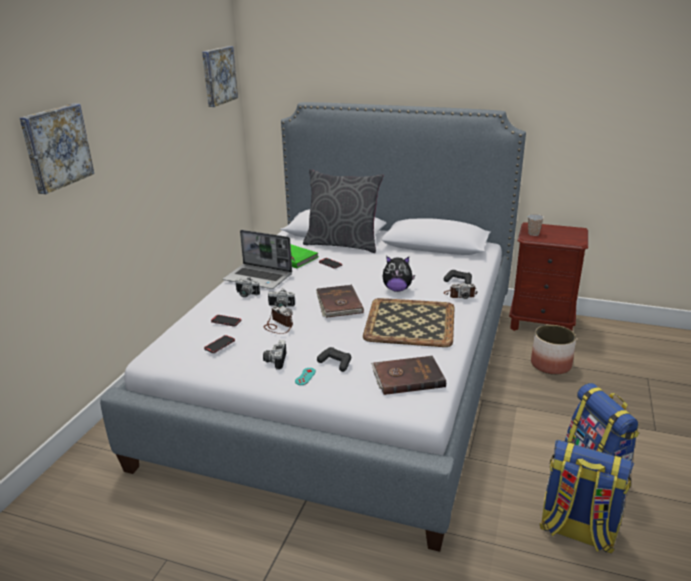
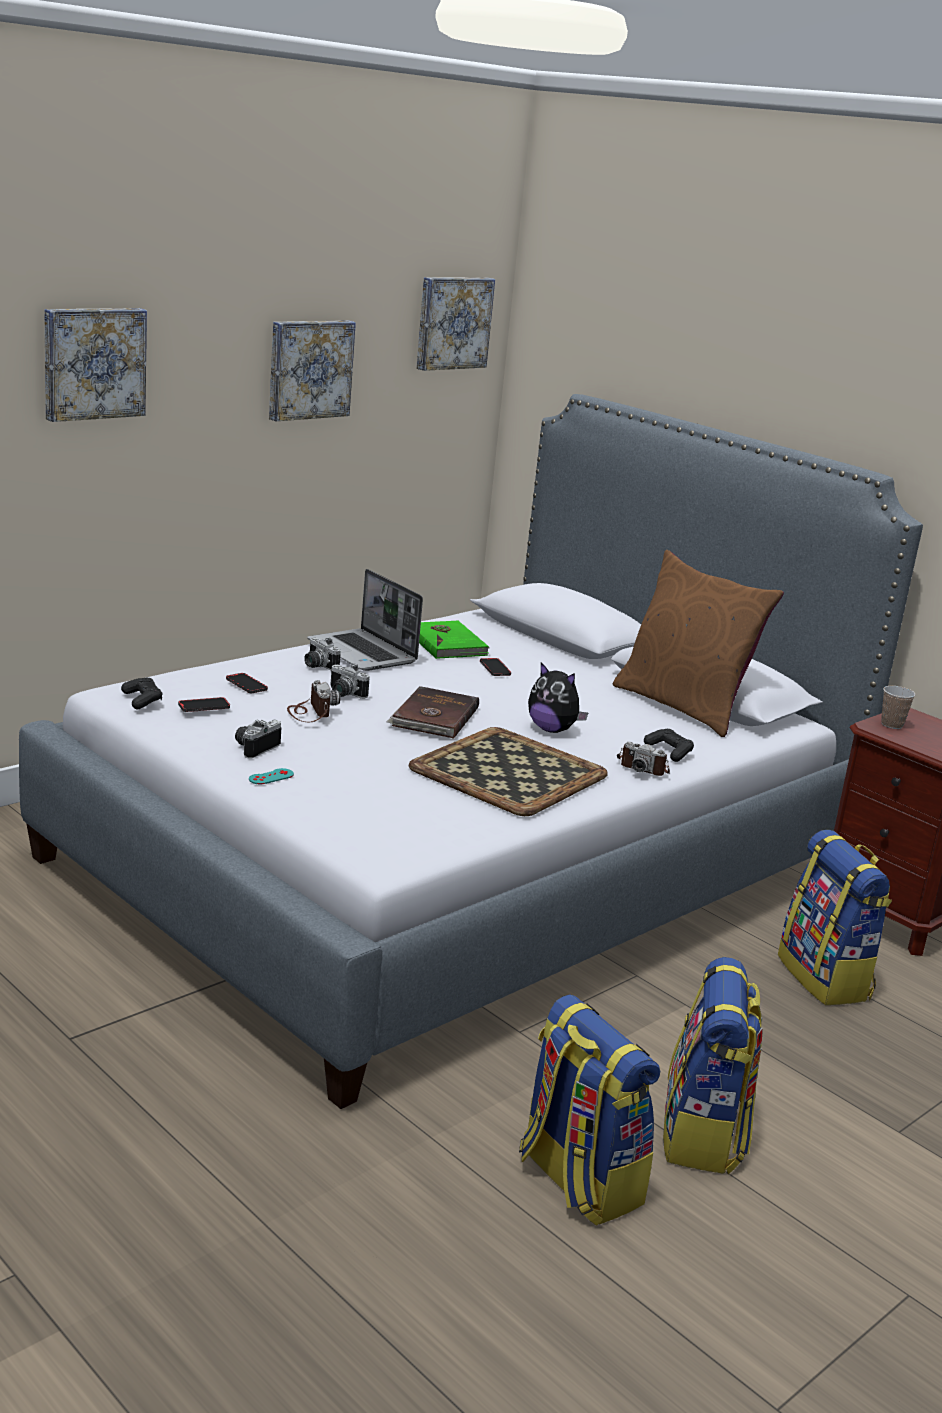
camera: 25 degrees right, 5 degrees down
(163, 120) = (308, 369): none -> picture
(335, 363) = (331, 777): black game controller -> black game controller (142, 700)
(342, 244) = (553, 650): grey pillow -> none
(407, 377) = (408, 826): brown book -> none
(433, 254) = (683, 706): none -> brown pillow
(551, 365) = (826, 978): planter -> backpack

